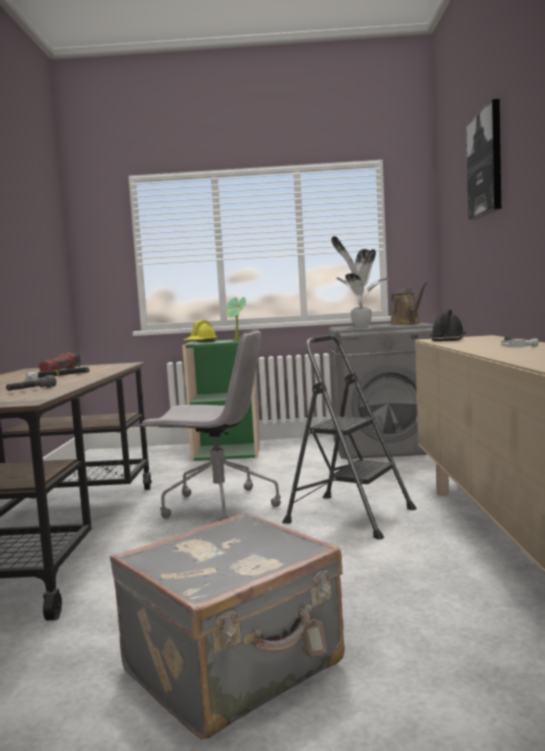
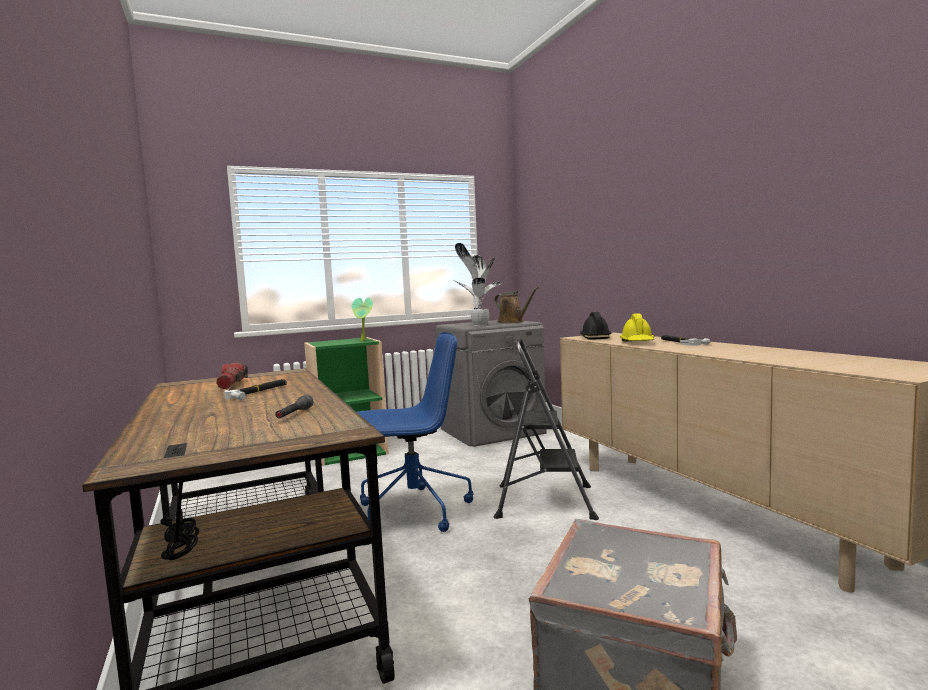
camera: 25 degrees left, 0 degrees up
(200, 342) = (325, 343): yellow hard hat -> yellow hard hat (637, 343)
(215, 507) = (409, 512): grey office chair -> blue office chair
(486, 164) = (598, 191): picture -> none

